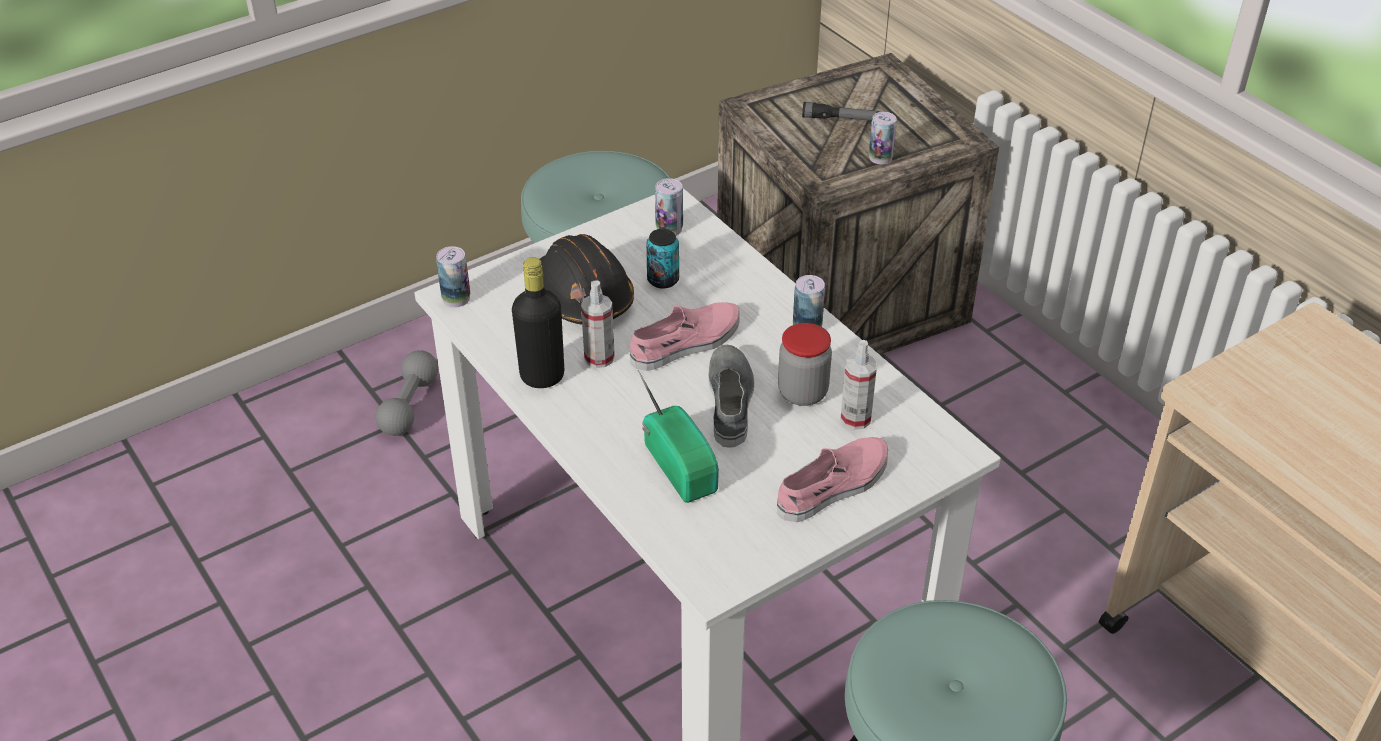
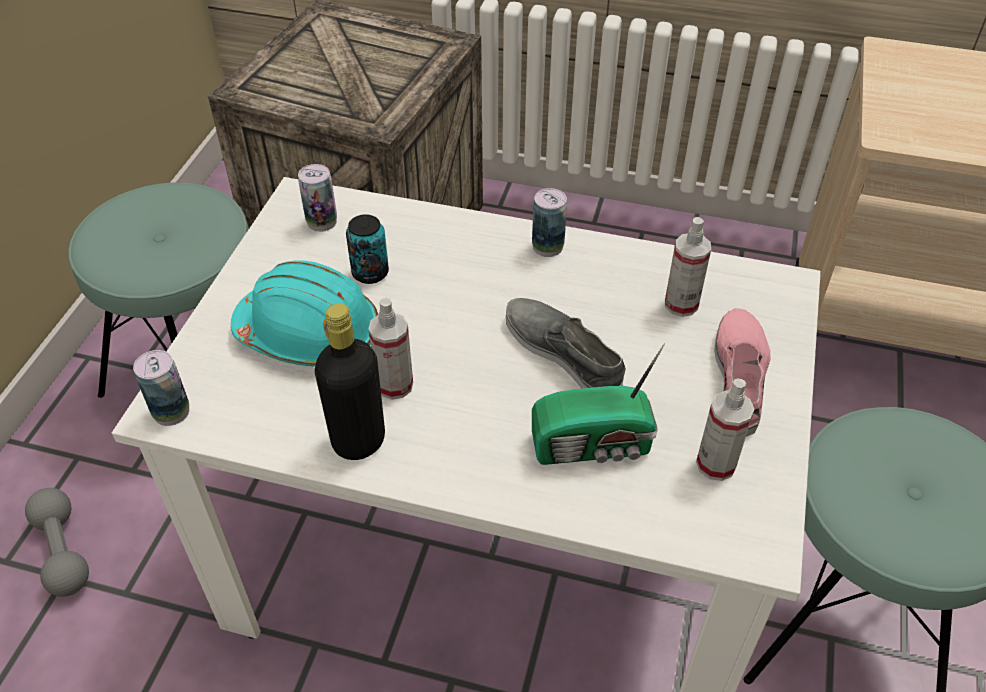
camera: 40 degrees left, 5 degrees up
(582, 297) = (309, 334): black hard hat -> turquoise hard hat
(681, 465) = (595, 446): radio -> radio turned 150 degrees clockwise
(687, 343) = (461, 321): pink shoe -> none
(746, 523) = (716, 464): none -> spray bottle
(802, 393) = (613, 308): jar -> none
(840, 119) = (333, 67): flashlight -> none
(880, 157) = (401, 83): can -> none

